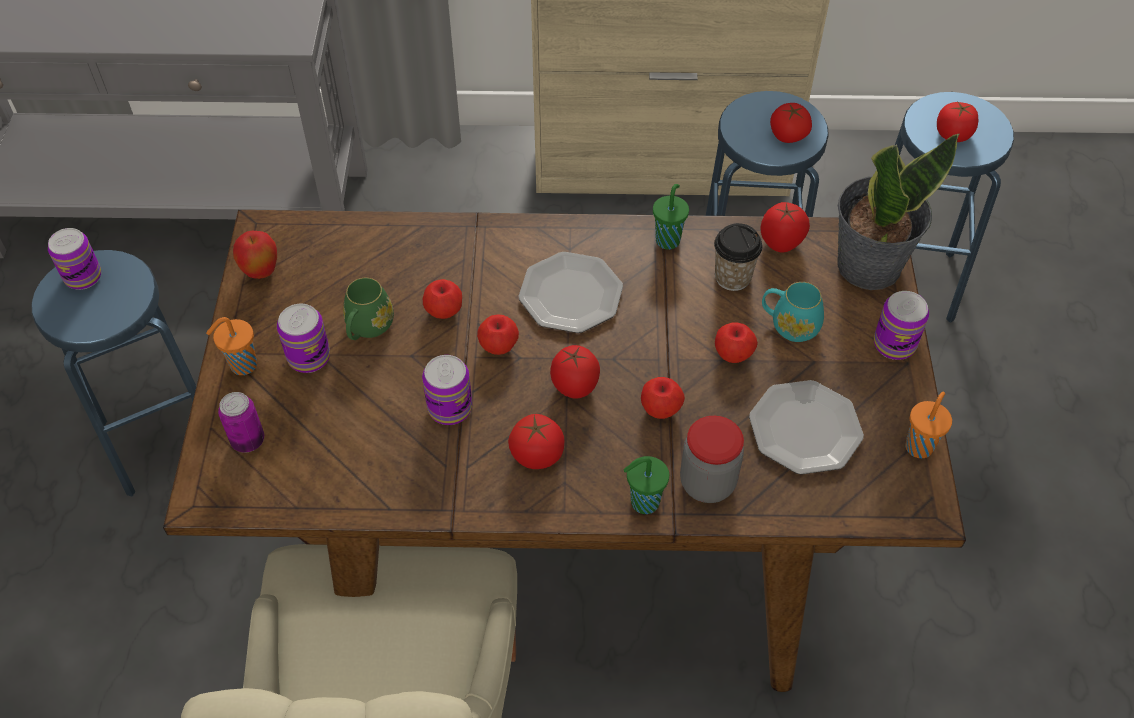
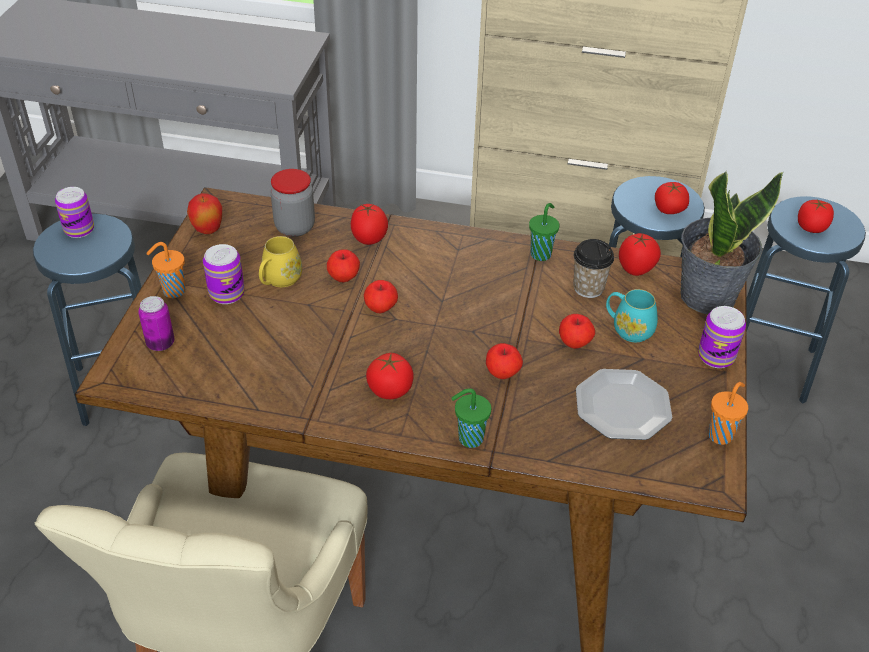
camera: 10 degrees right, 10 degrees down
(367, 328) = (279, 280): green mug -> yellow mug
(450, 408) = (328, 346): can -> none
(571, 296) = (450, 282): plate -> none
(574, 387) = (434, 346): tomato -> tomato (369, 240)
(707, 483) = (528, 433): jar -> jar (295, 227)

